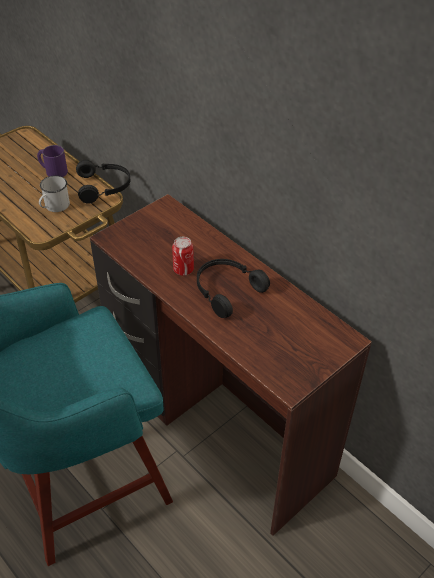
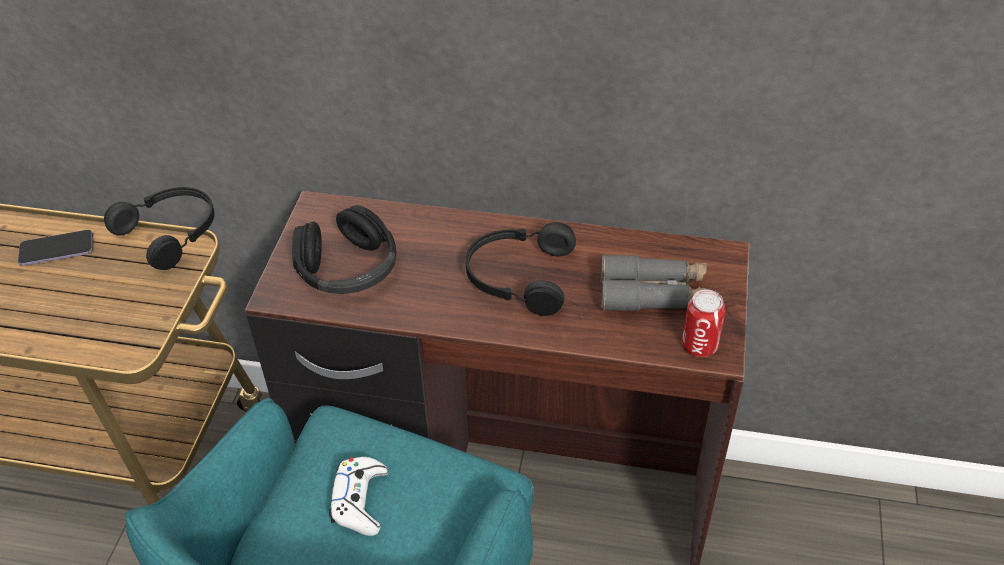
camera: 35 degrees left, 0 degrees up
(53, 171) = (57, 250): purple mug -> phone
(54, 207) = (115, 301): white mug -> none
(71, 357) = (360, 501): none -> white game controller
(151, 242) = (348, 269): none -> black headphones
(183, 269) = (432, 281): can -> can (699, 345)
(287, 338) = (653, 294): none -> grey binoculars

